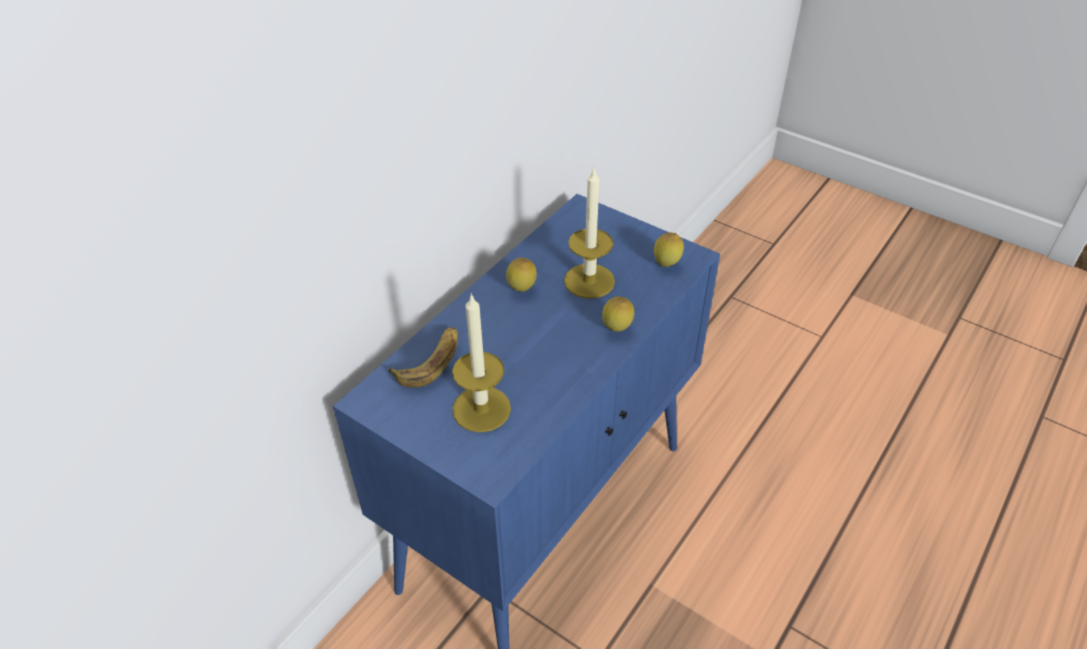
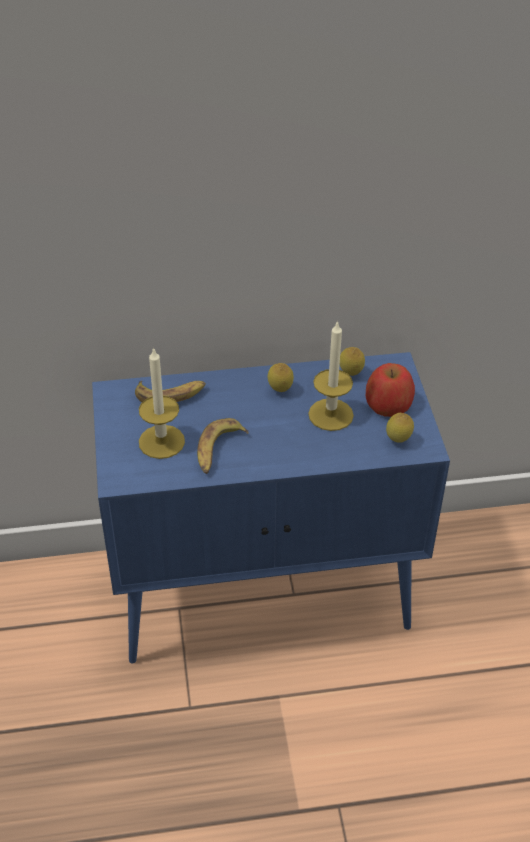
camera: 45 degrees right, 0 degrees up
(542, 378) = (218, 451): none -> banana
(617, 330) = (302, 456): lemon -> lemon (350, 374)
(620, 242) = (388, 404): none -> apple

